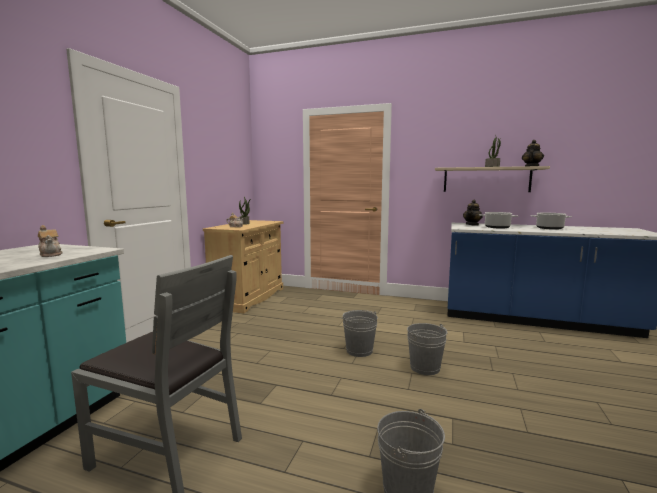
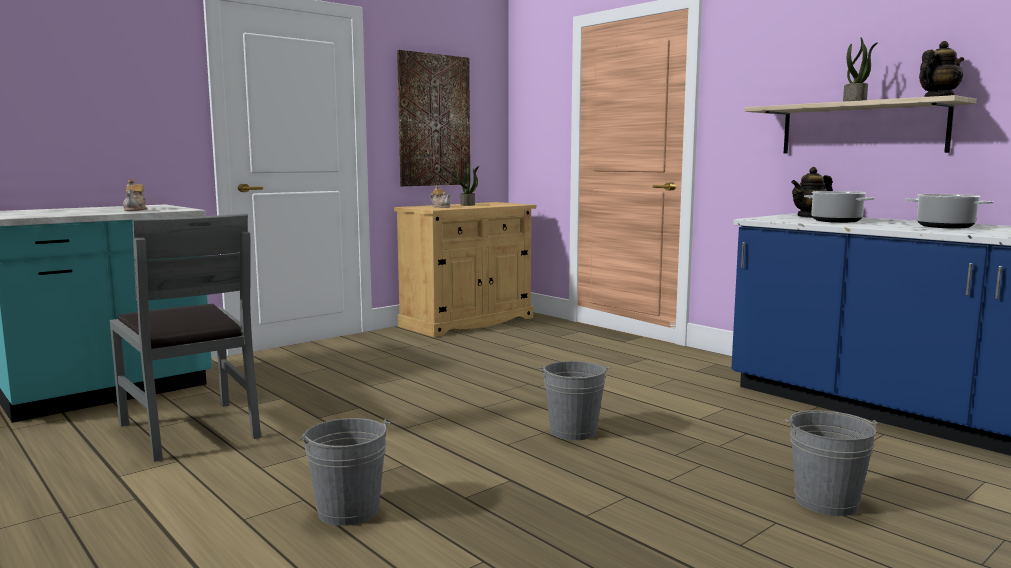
camera: 30 degrees right, 0 degrees up
(219, 169) = (434, 120): none -> picture
(359, 350) = (515, 398): grey bucket -> grey bucket (826, 502)

